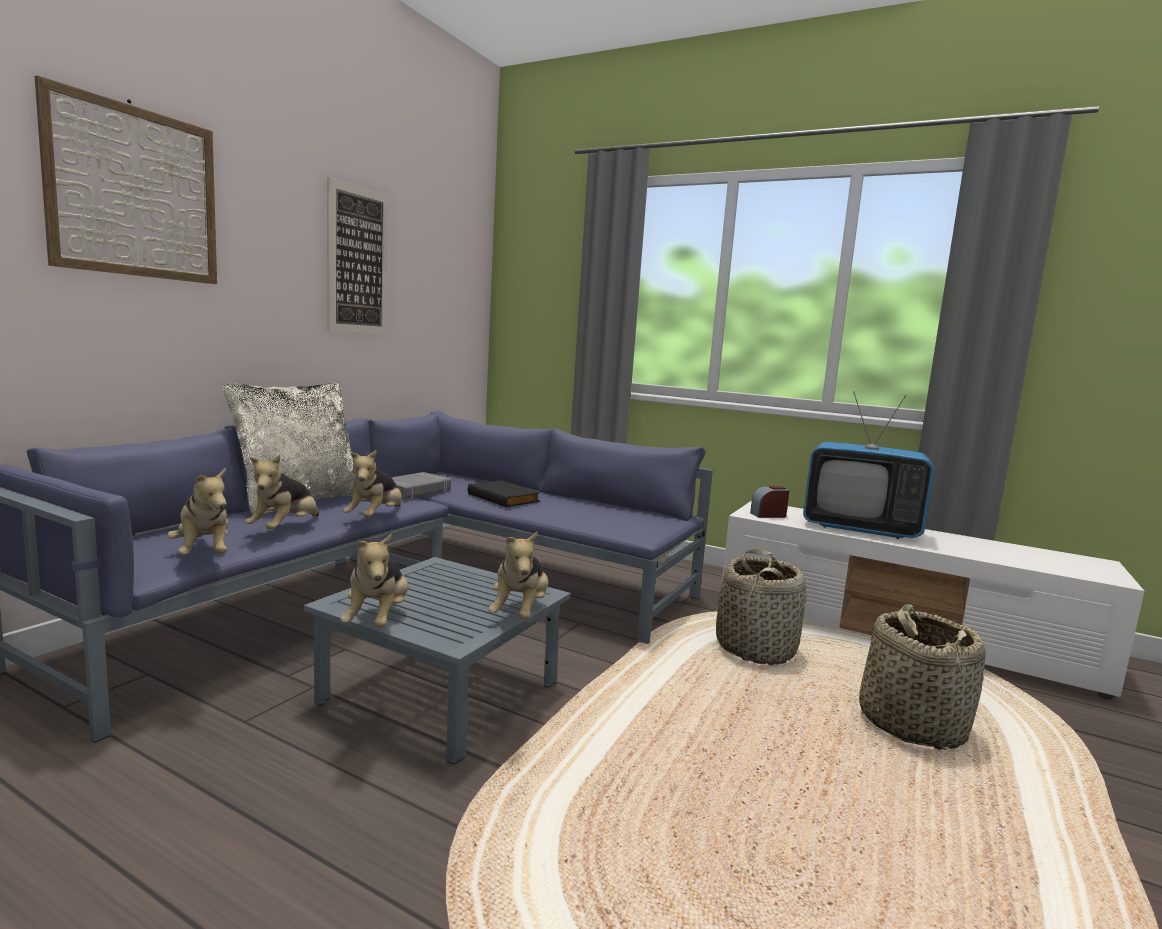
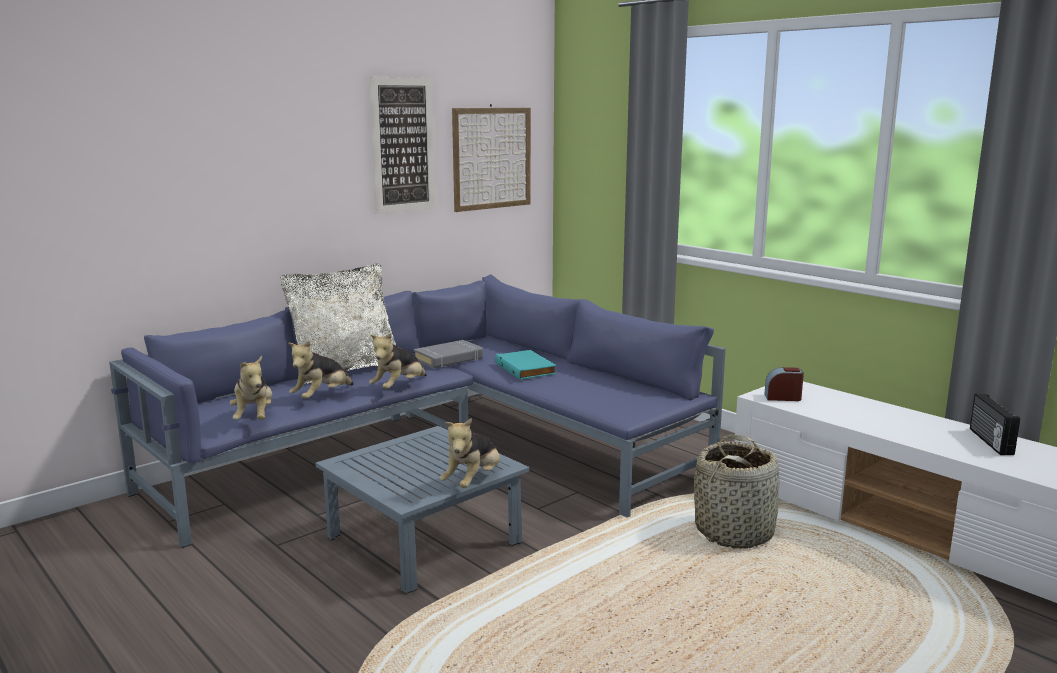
camera: 20 degrees right, 5 degrees up
(135, 189) = (209, 128): picture -> picture (491, 156)
(378, 620) = (361, 479): plush toy -> none
(505, 498) = (526, 368): black book -> turquoise book
(860, 529) = (872, 418): television -> none
(911, 724) = (833, 617): basket -> none
(969, 542) = (989, 441): none -> radio

